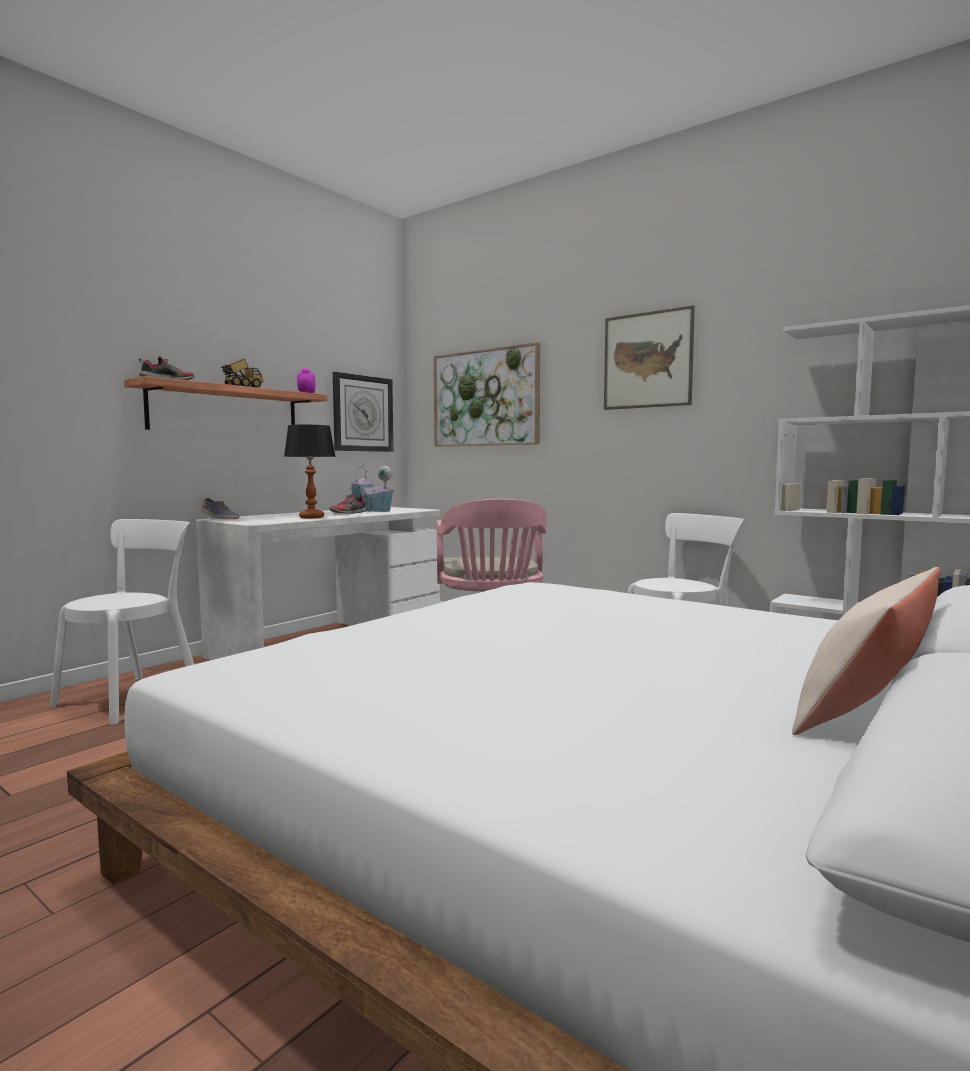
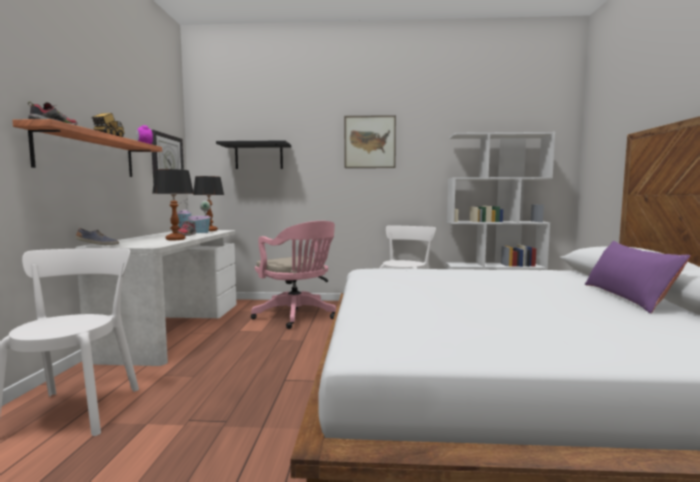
camera: 35 degrees left, 0 degrees up
(404, 509) = (210, 230): none -> table lamp
(486, 398) = (259, 156): picture -> black shelf
(869, 701) = (627, 297): beige pillow -> purple pillow

